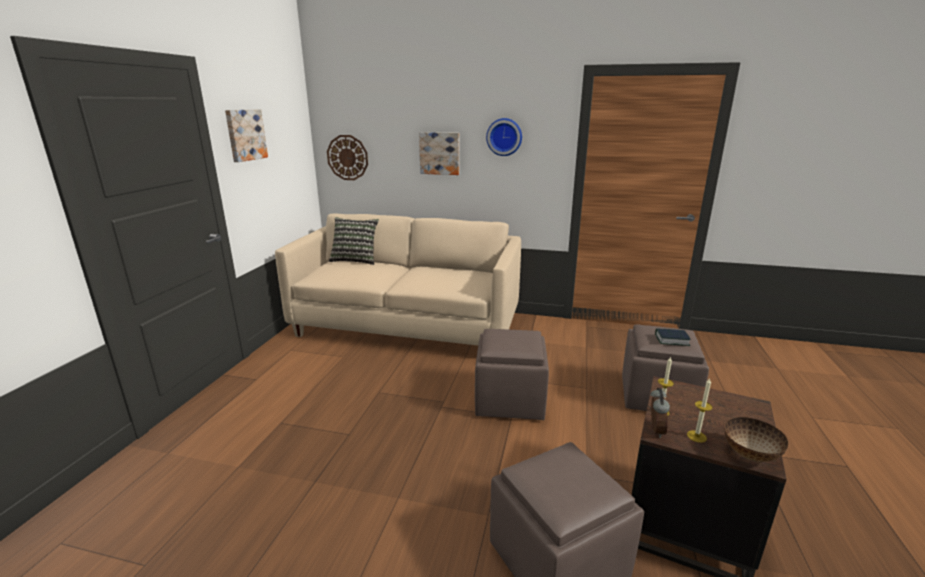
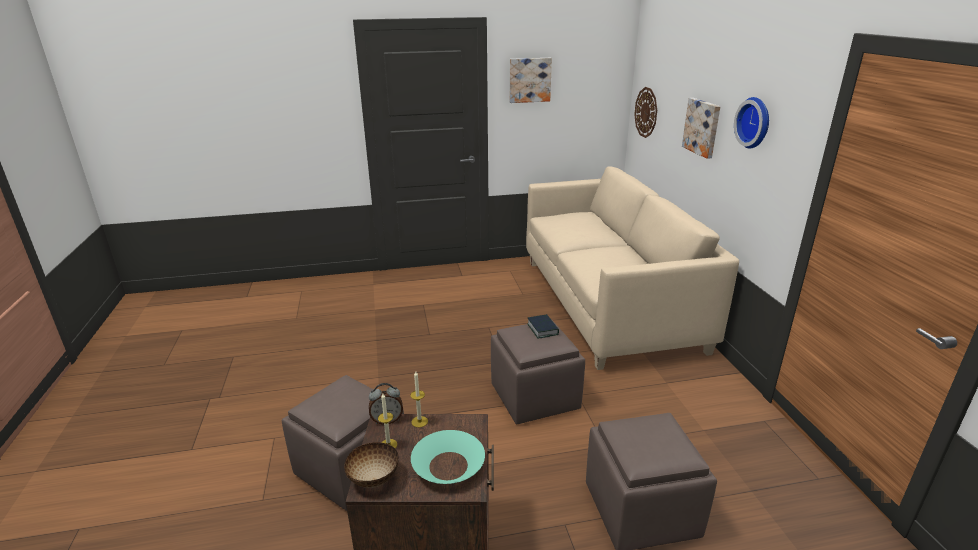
camera: 65 degrees right, 5 degrees up
(355, 260) = (600, 218): pillow -> none
(671, 340) = (642, 443): book -> book (542, 329)
(726, 408) = (448, 465): none -> turquoise bowl

